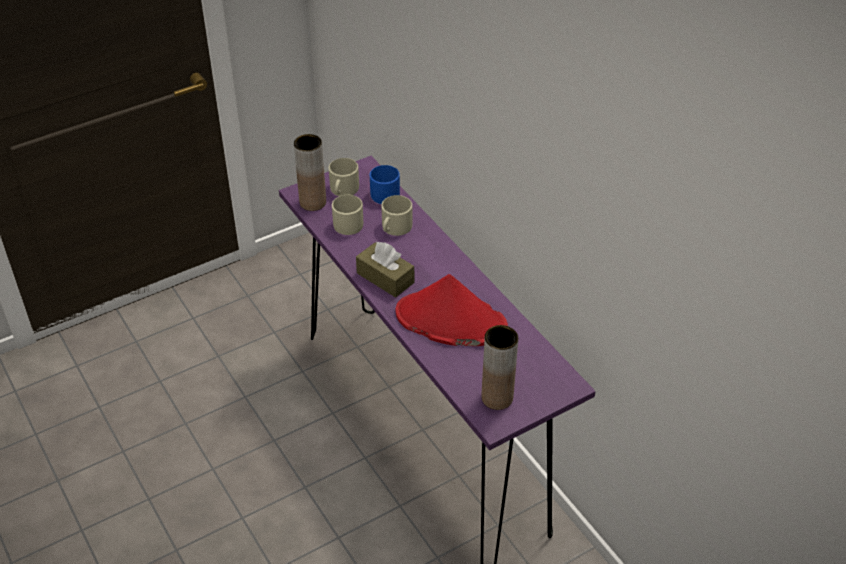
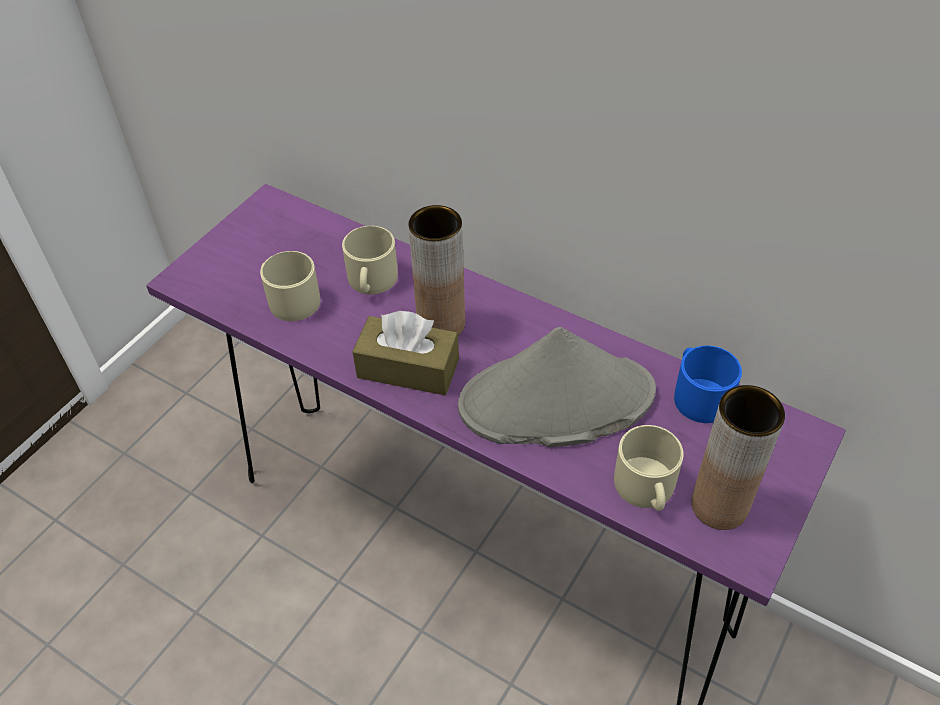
camera: 25 degrees left, 5 degrees up
(313, 202) = (215, 286): brown vase -> brown vase (441, 324)
(343, 190) = (253, 249): beige mug -> beige mug (646, 489)
(385, 192) = (322, 231): blue mug -> blue mug (698, 394)
(450, 320) = (555, 401): red hat -> grey hat

